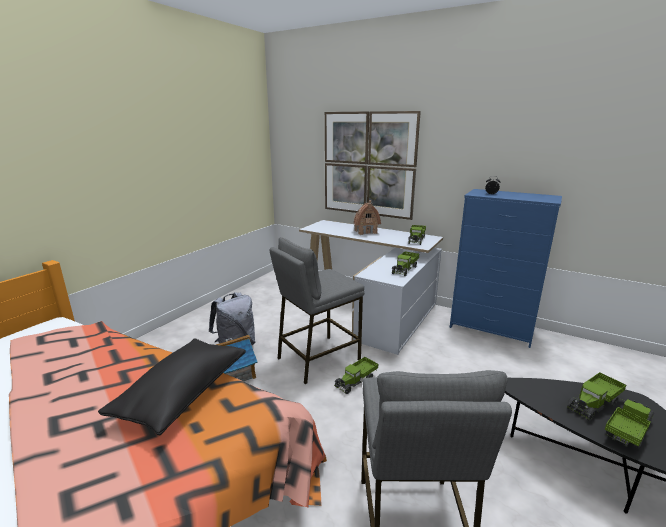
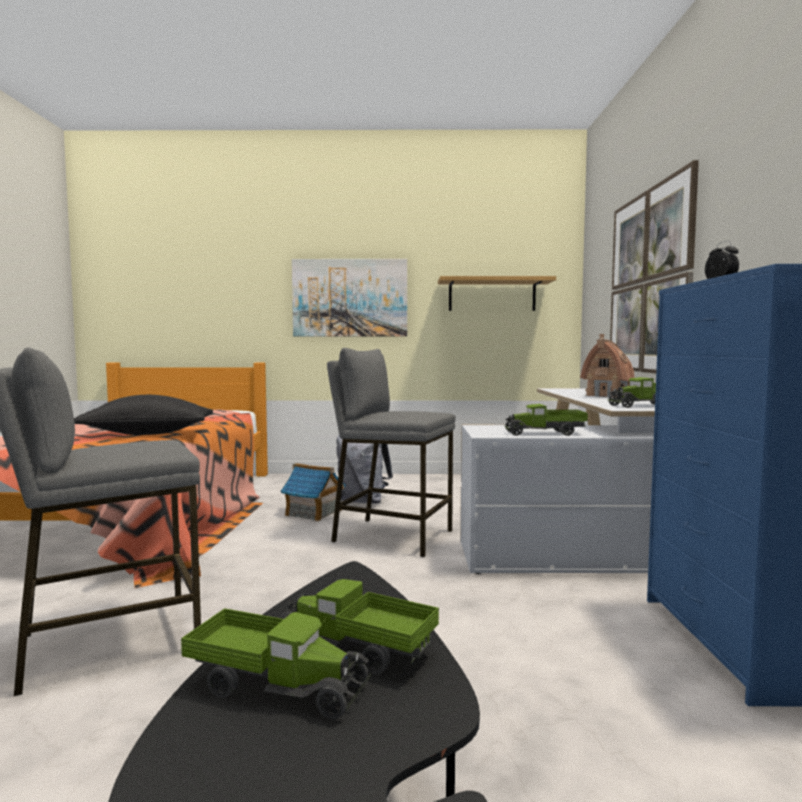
camera: 60 degrees right, 15 degrees down
(126, 174) = (350, 298): none -> picture
(228, 160) = (492, 295): none -> shelf
(356, 381) = (370, 564): toy truck -> none

